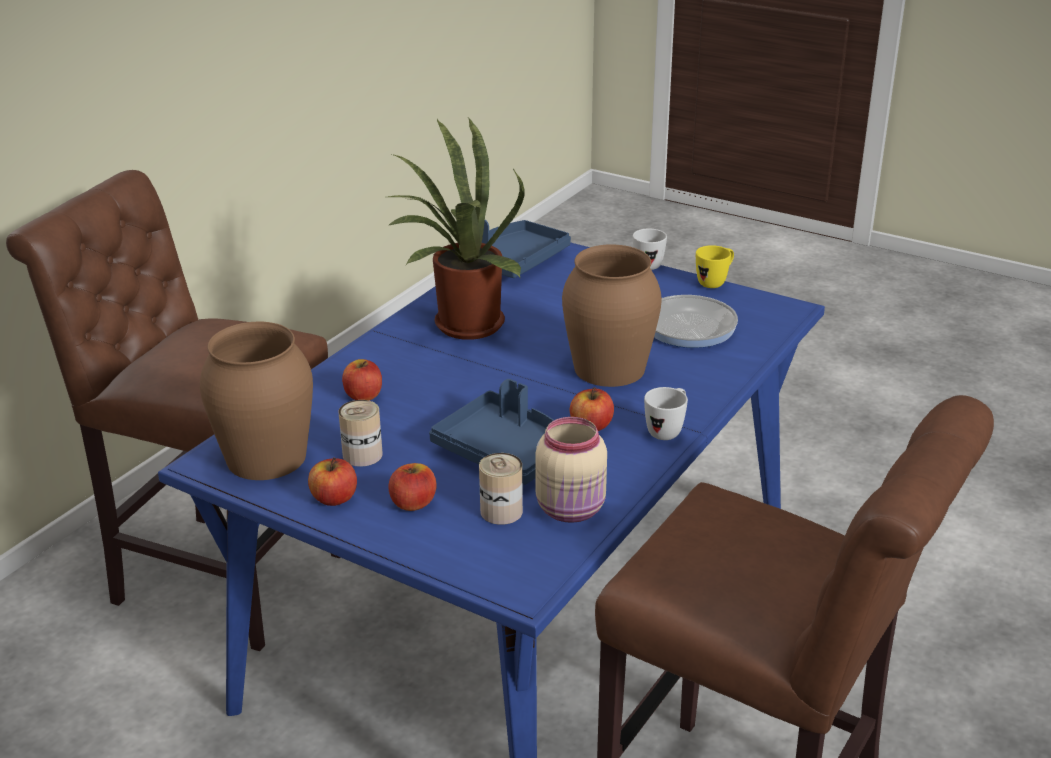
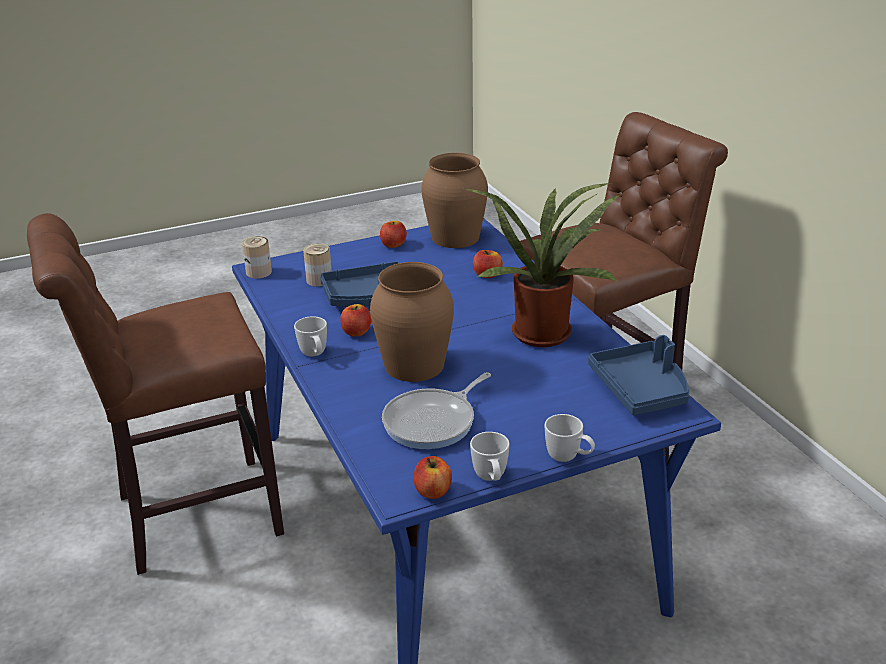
camera: 125 degrees right, 0 degrees up
(362, 455) = (423, 260): can -> can (259, 272)
(413, 503) = (360, 261): apple -> apple (433, 491)
(572, 509) = (291, 298): beige jar -> none
(715, 282) = (491, 479): yellow mug -> white mug

